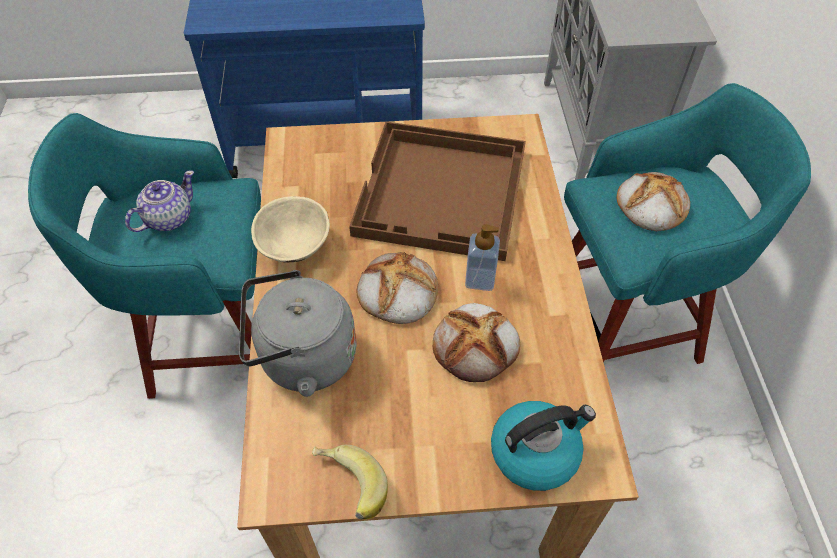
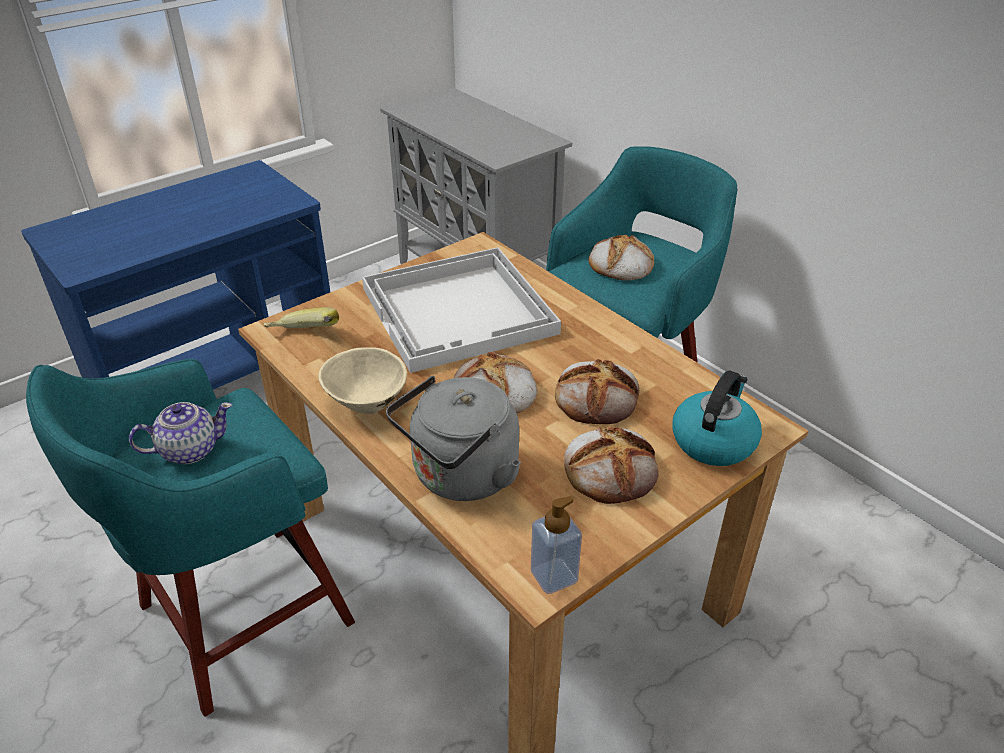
camera: 35 degrees left, 15 degrees down
(168, 218) = (189, 450): teapot -> teapot turned 60 degrees clockwise
(348, 488) = (599, 543): banana -> banana (304, 338)
(421, 424) = (611, 469): none -> bread
(442, 193) = (460, 311): brown tray -> white tray
(480, 279) = (553, 354): soap dispenser -> soap dispenser (554, 576)

